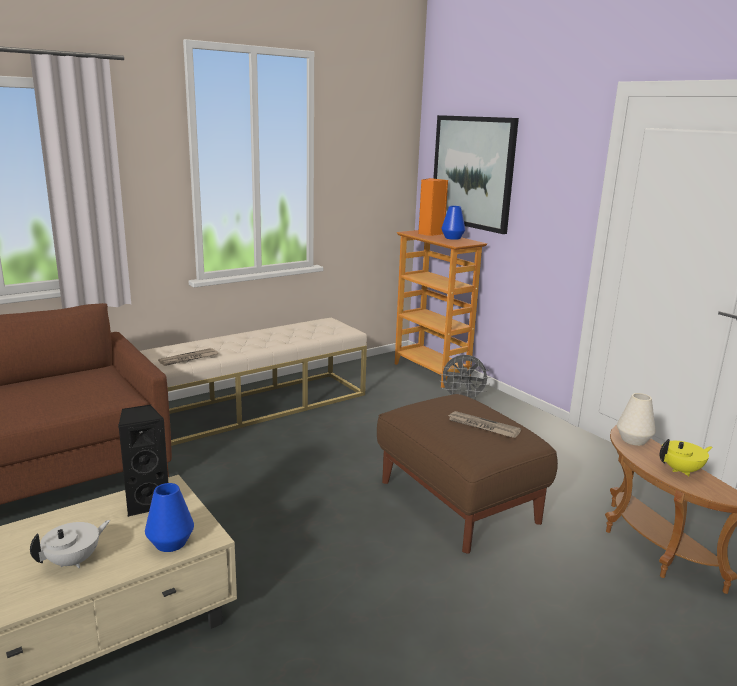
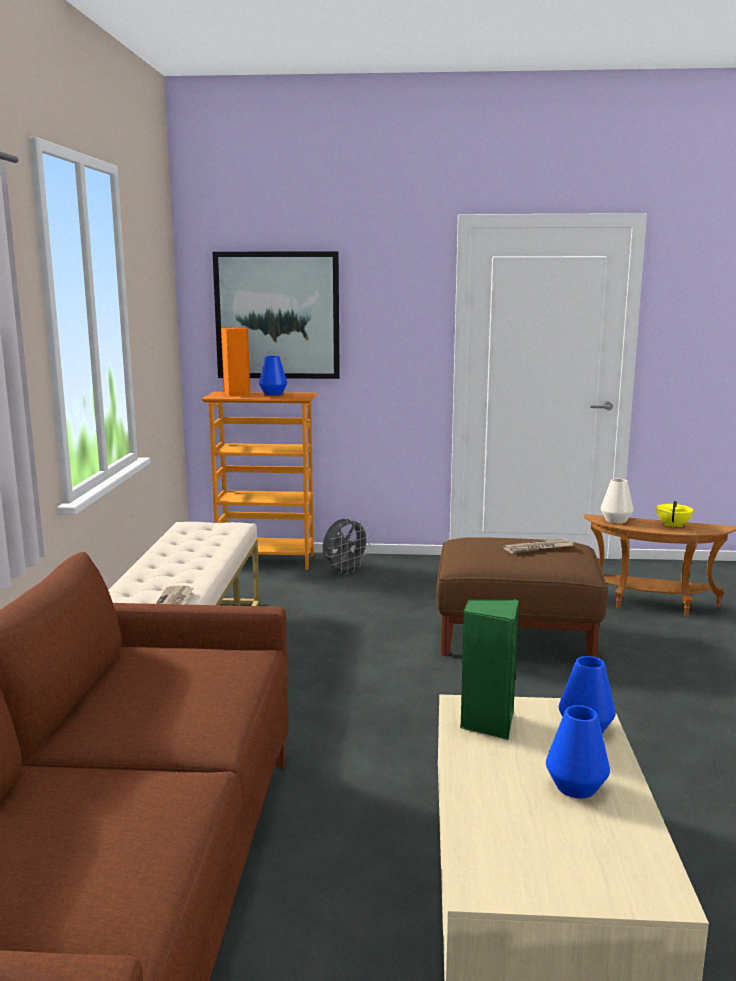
camera: 50 degrees left, 5 degrees down
(74, 561) = (576, 786): white teapot -> blue vase
(147, 502) = (487, 723): black speaker -> green speaker

